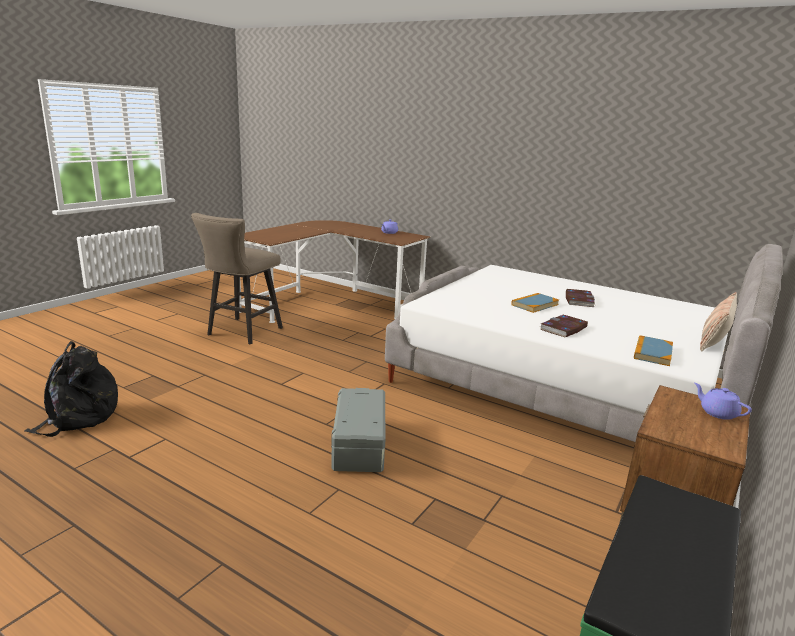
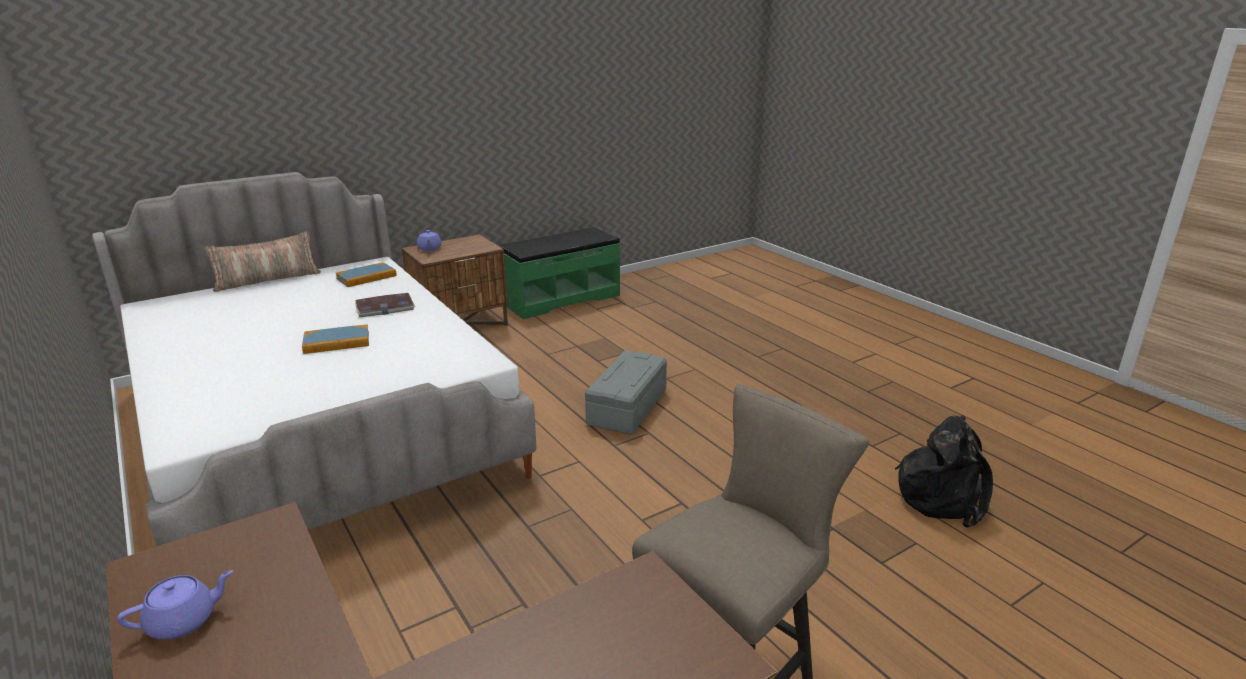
camera: 155 degrees left, 5 degrees up
(579, 300) = (256, 342): book -> none

